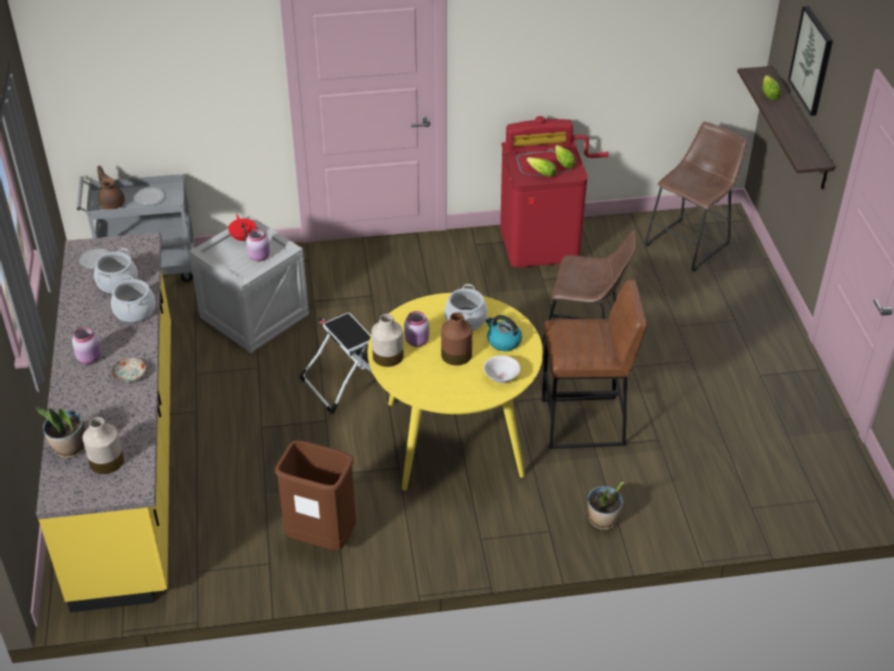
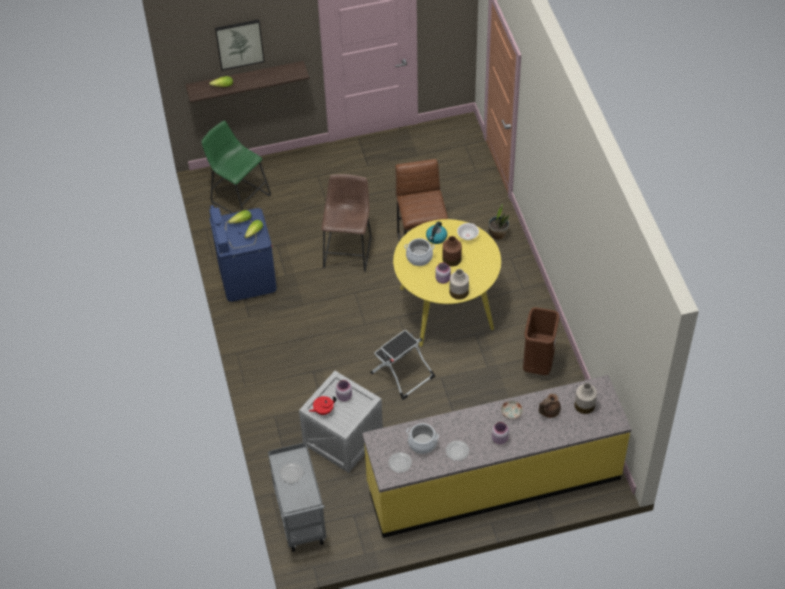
camera: 95 degrees left, 10 degrees up
(70, 448) = (579, 426): potted plant -> none
(89, 314) = (457, 451): none -> plate
(112, 203) = (300, 497): brown teapot -> brown teapot (548, 411)
(135, 311) = (450, 425): cooking pot -> none
(541, 244) = (246, 278): red washing machine -> blue washing machine
(690, 242) = (238, 197): brown stool -> green stool

